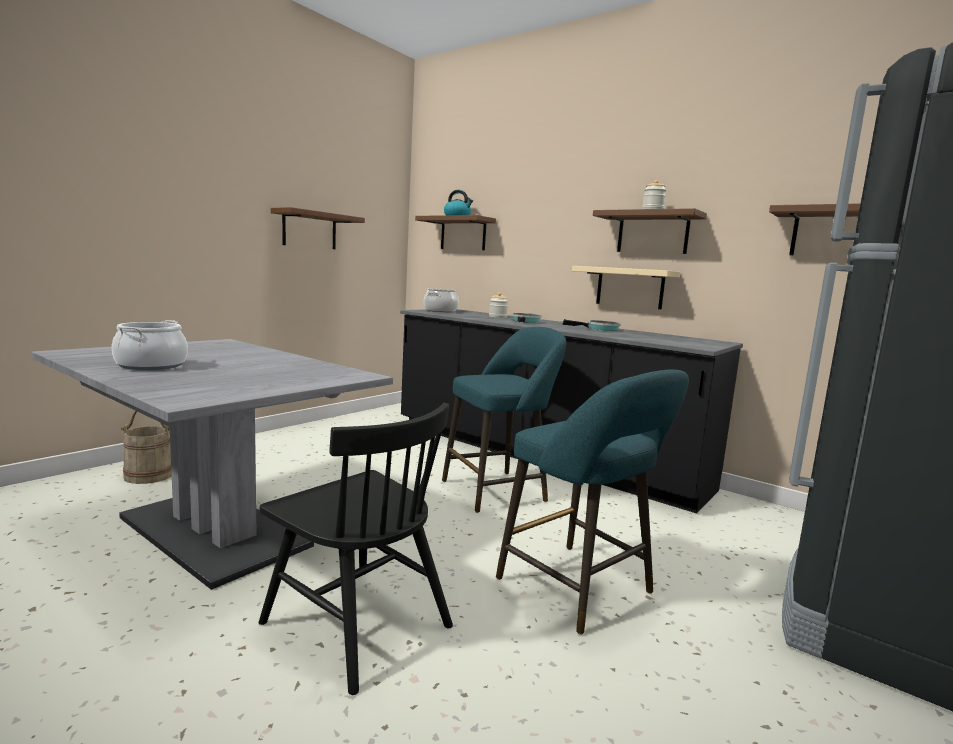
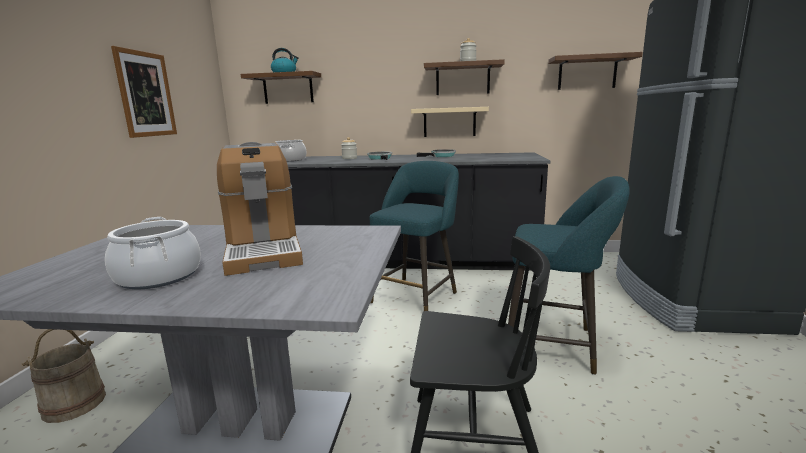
camera: 30 degrees left, 5 degrees up
(247, 367) = (263, 250): none -> coffee machine
(309, 230) = (146, 94): brown shelf -> picture

